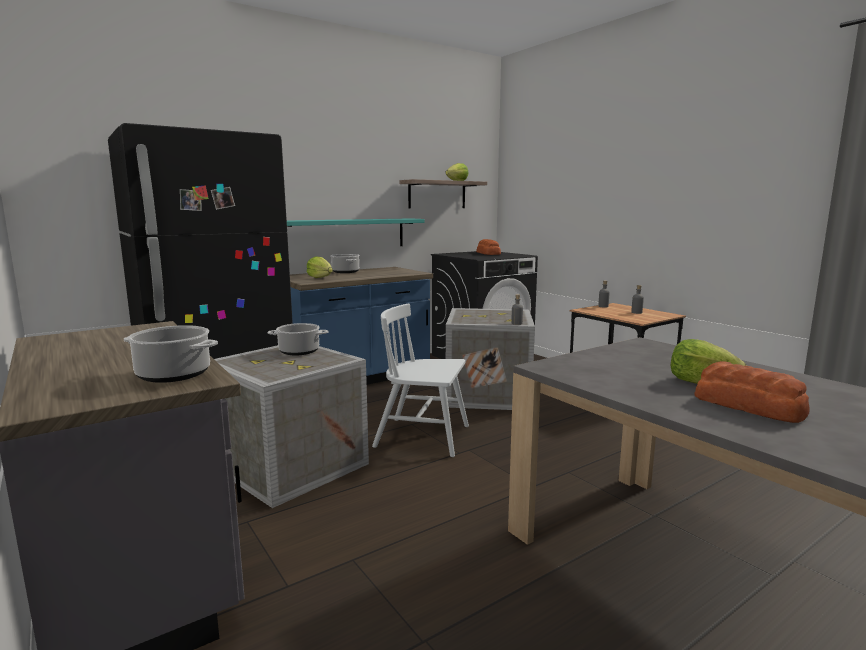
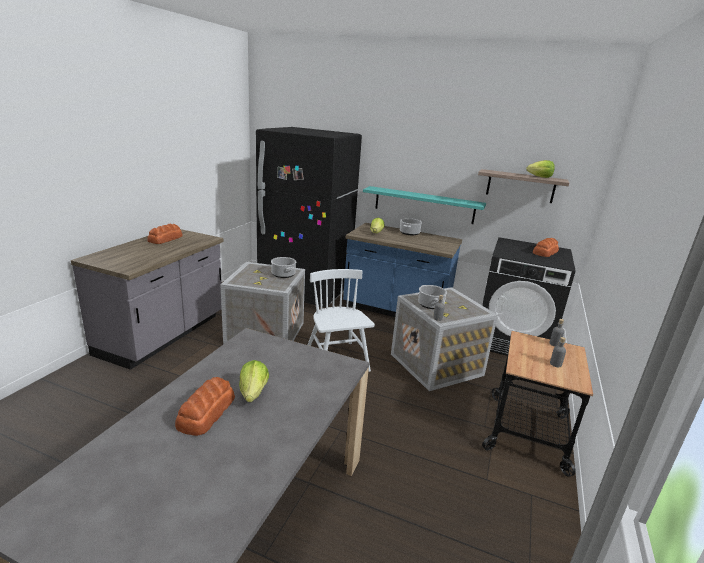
camera: 55 degrees right, 10 degrees up
(80, 346) = (166, 239): none -> bread
(175, 374) = (134, 263): cooking pot -> cooking pot (431, 305)

